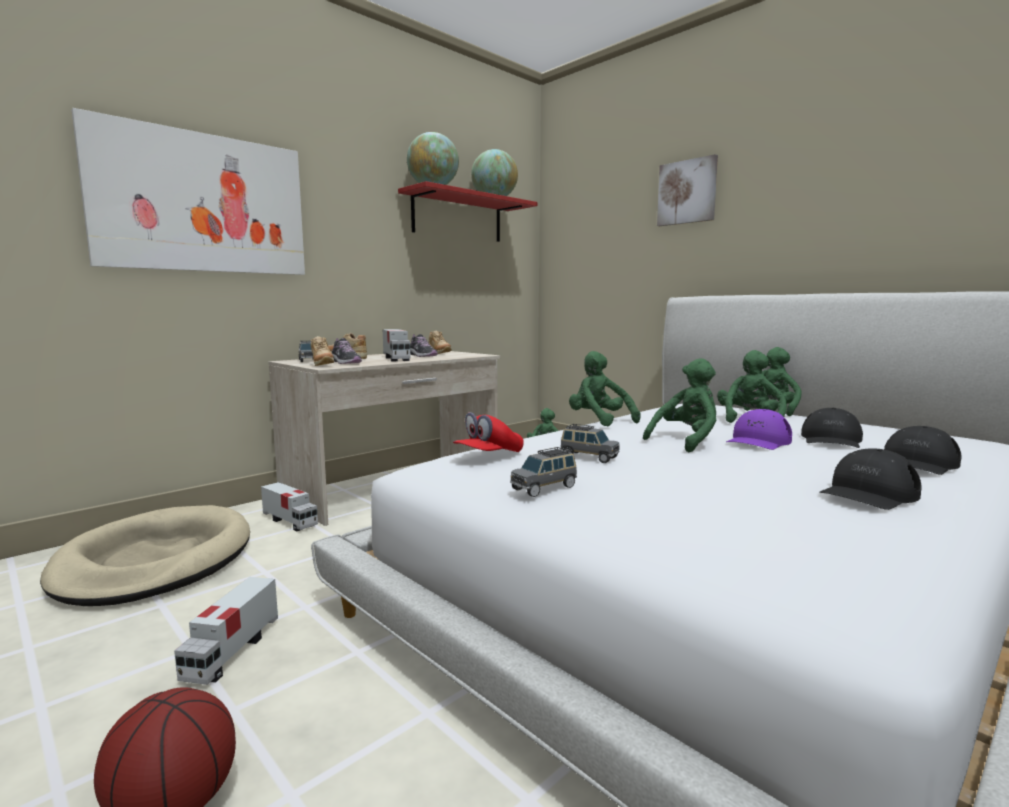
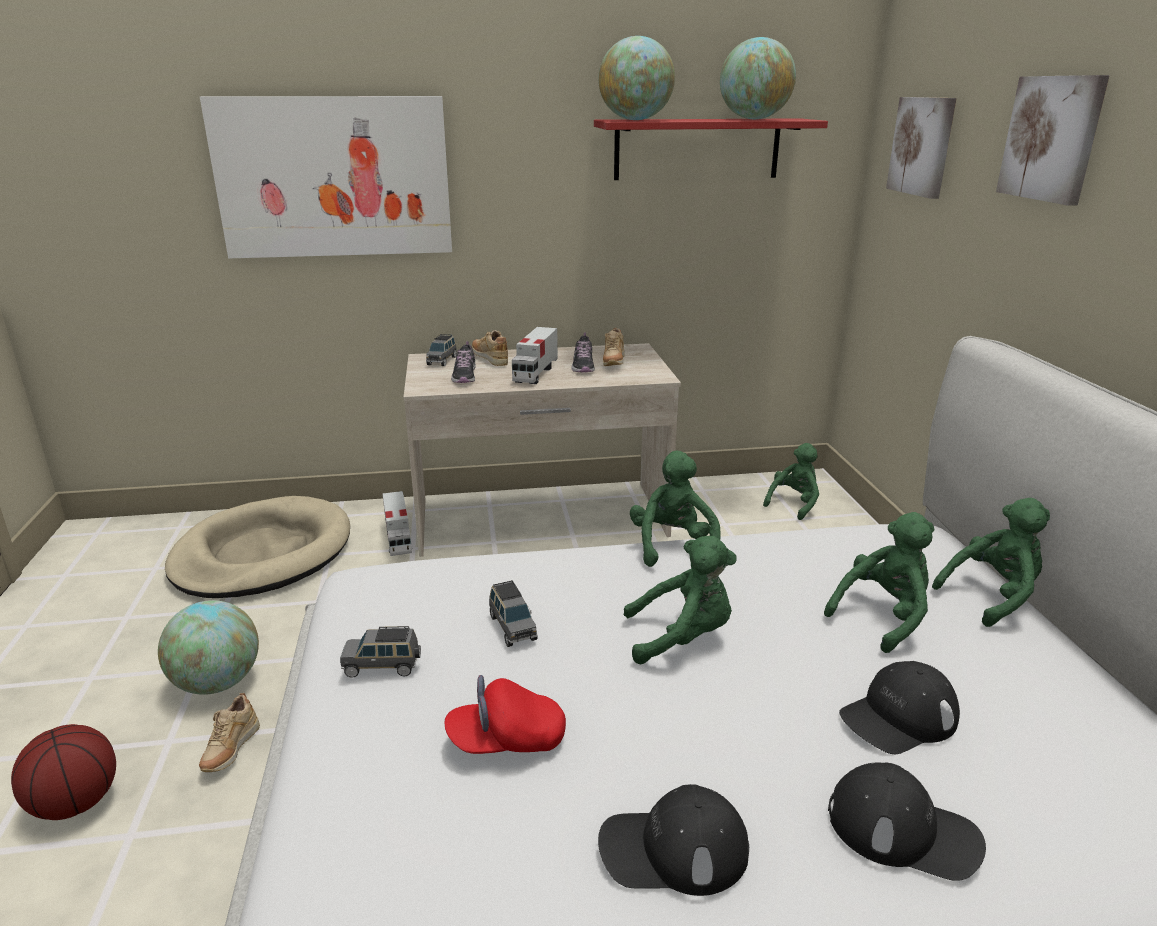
camera: 35 degrees right, 15 degrees up
(232, 652) = (217, 683): toy truck -> globe
(322, 365) = (427, 383): beige shoe -> beige shoe (230, 751)
(489, 456) = (431, 584): red cap -> red cap (506, 740)
(588, 218) = (922, 146): none -> picture
(758, 441) = (777, 676): purple cap -> none
(917, 463) = (903, 829): black cap -> black cap turned 150 degrees counterclockwise

